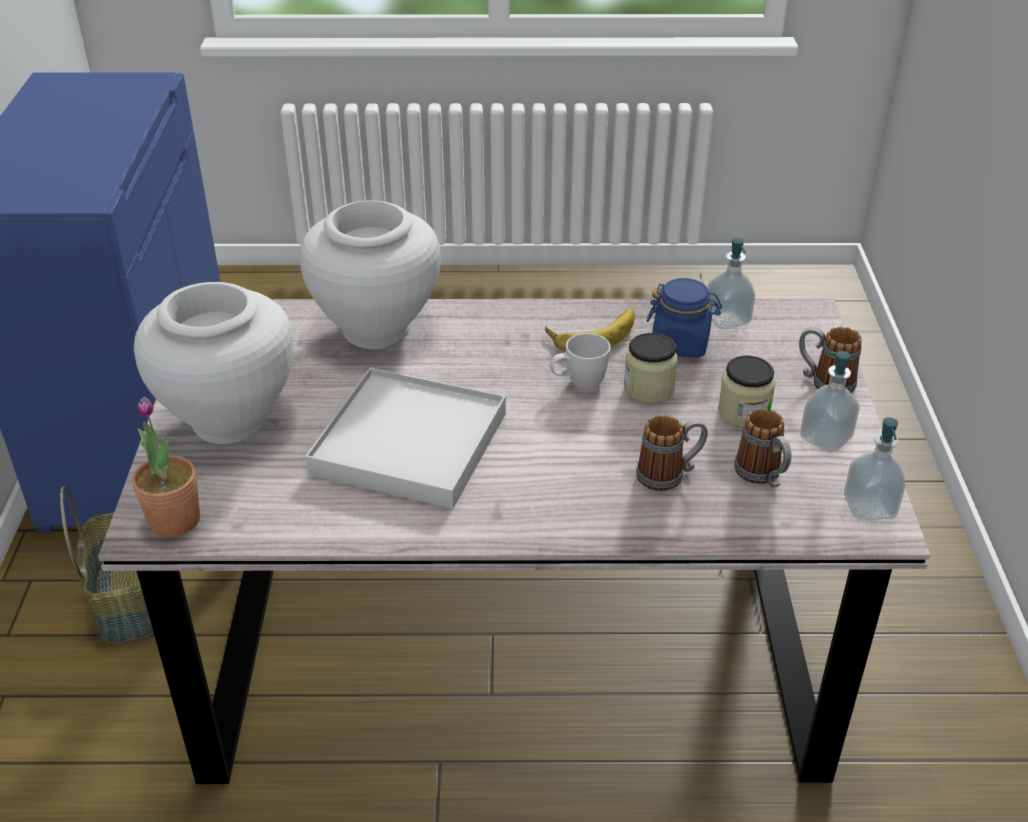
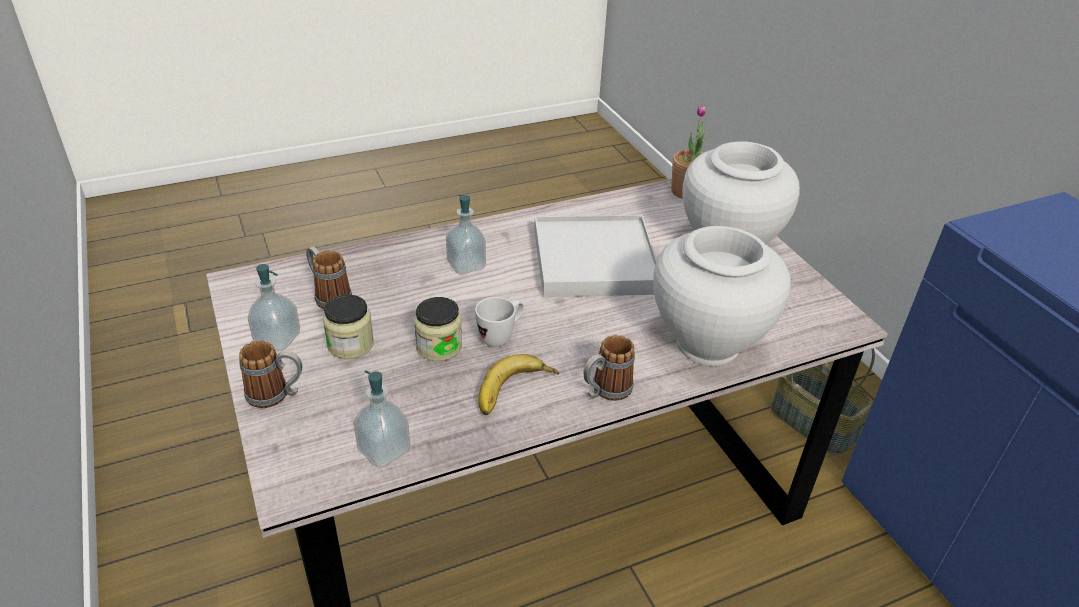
camera: 155 degrees right, 0 degrees up
(669, 475) = (399, 282): mug -> mug (605, 391)
(680, 343) = (425, 403): blue jar -> none
(869, 507) = (246, 293): soap dispenser -> soap dispenser (466, 265)

